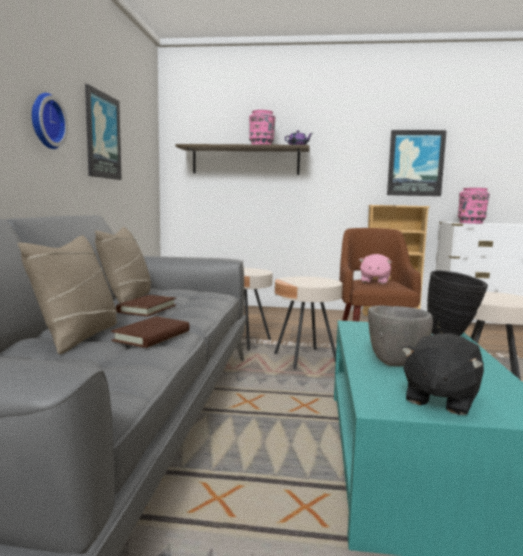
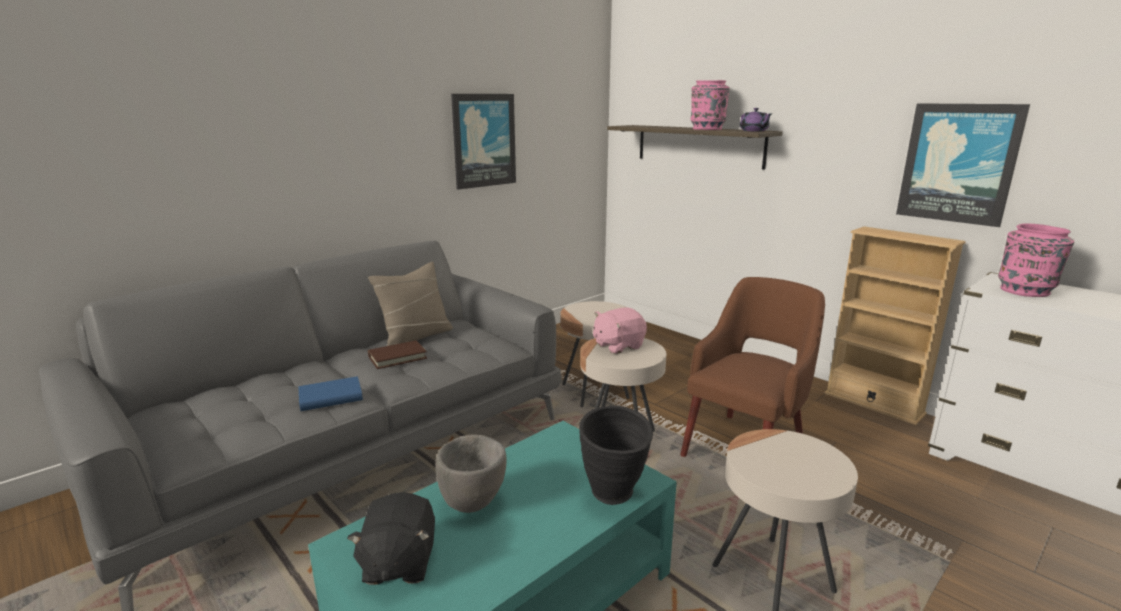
camera: 40 degrees right, 10 degrees up
(45, 121) = (387, 150): wall clock -> none
(77, 336) = (298, 380): beige pillow -> none
(152, 336) = (331, 397): brown book -> blue book
(374, 281) = (747, 364): pink plush toy -> pink plush toy (618, 345)
(440, 399) = (398, 563): black plush toy -> black plush toy turned 75 degrees counterclockwise

